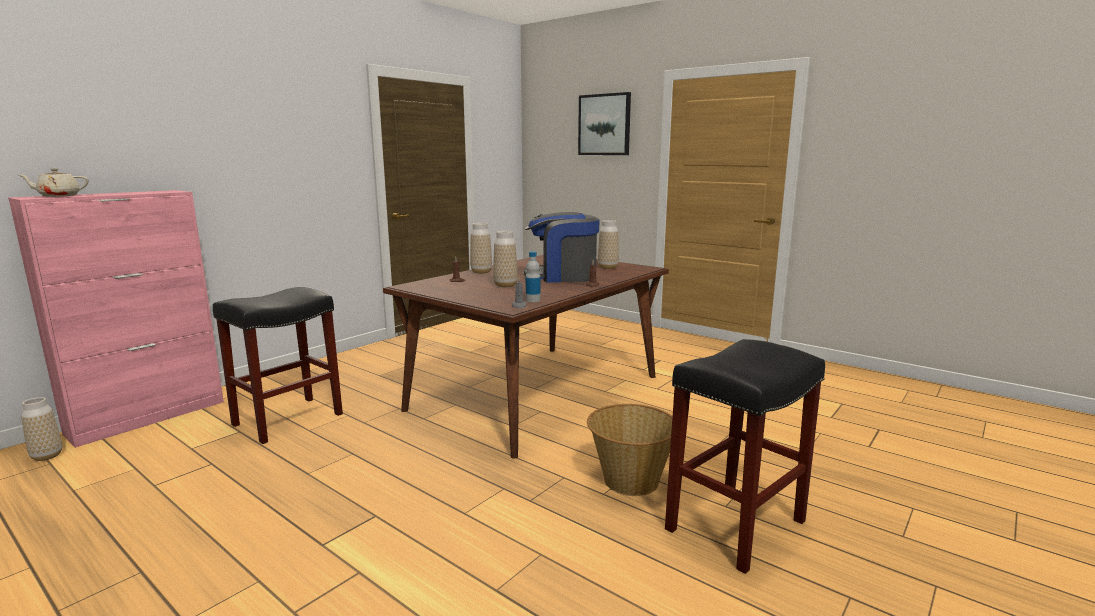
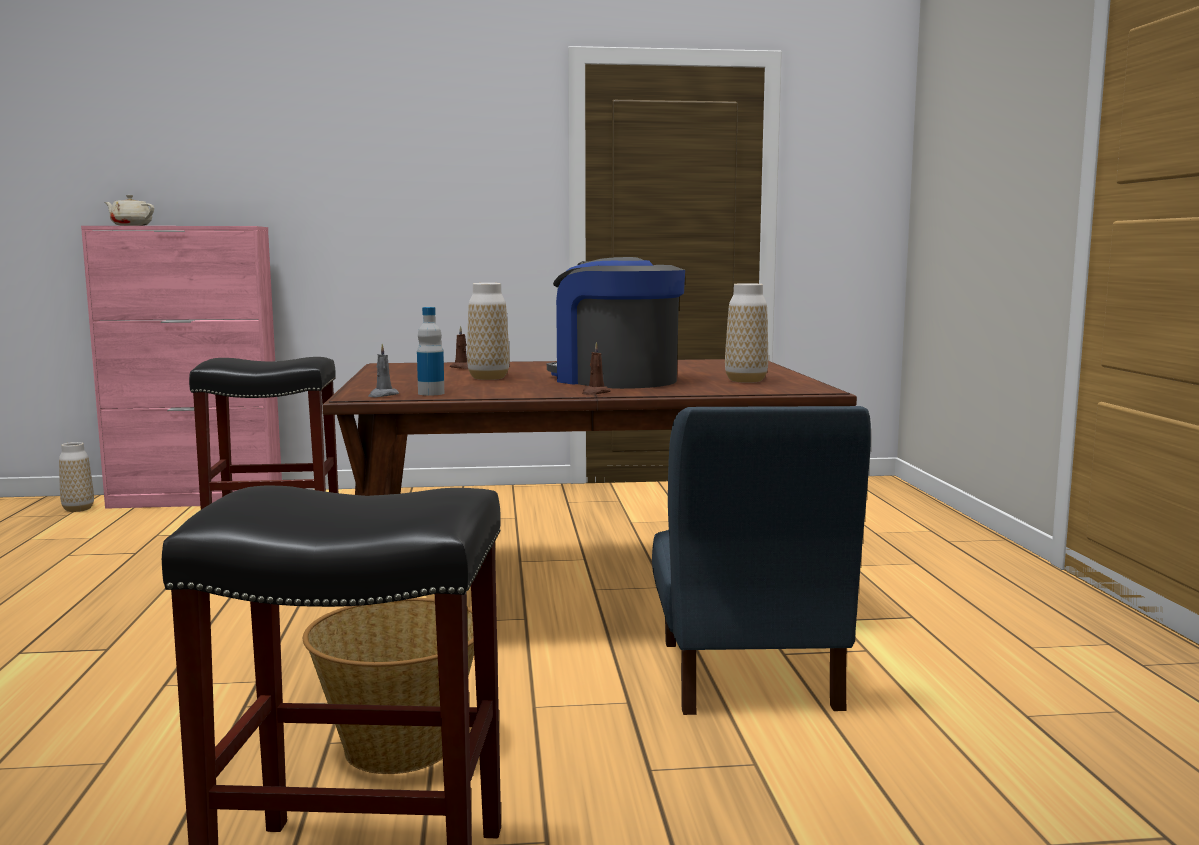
camera: 45 degrees right, 5 degrees down
(481, 272) = (541, 364): vase -> none
(604, 125) = (1008, 111): picture -> none
(665, 401) = (747, 675): none -> blue chair

